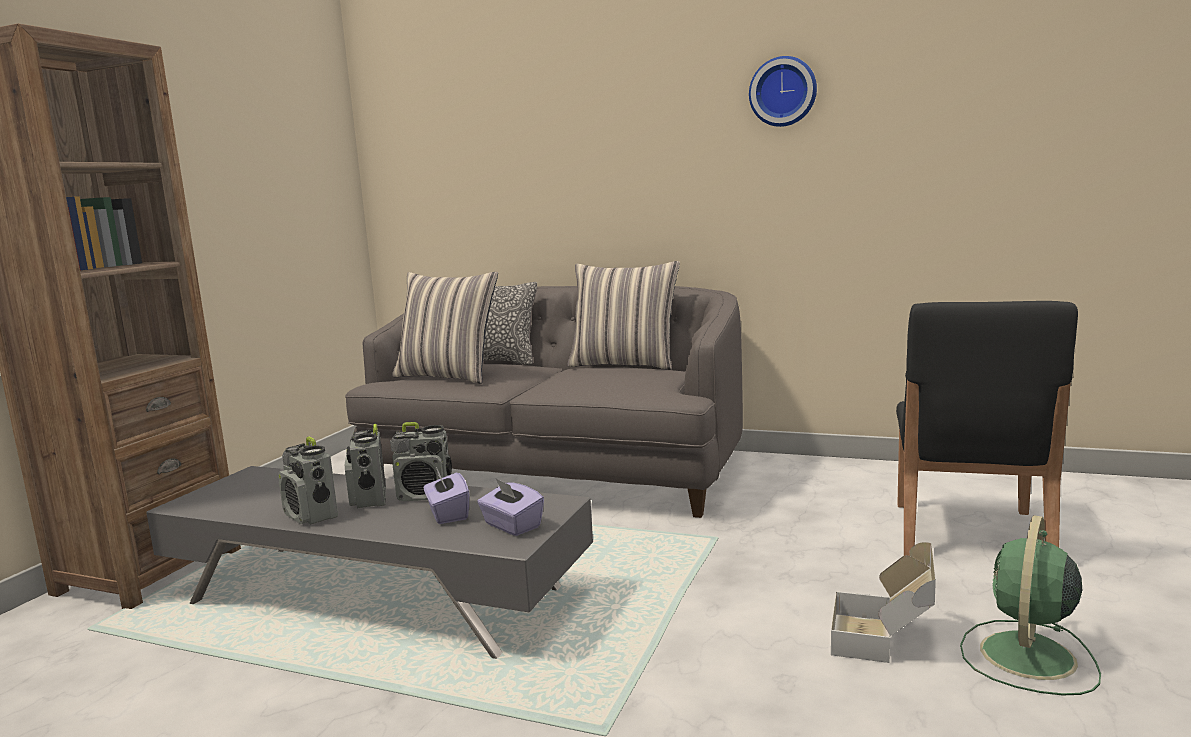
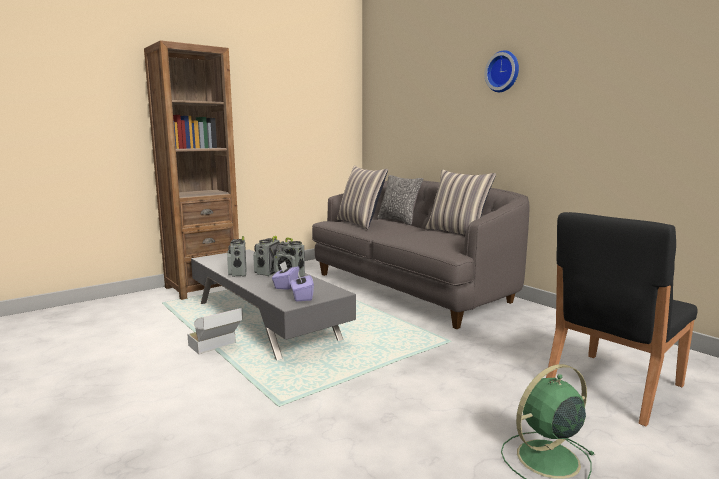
camera: 30 degrees right, 0 degrees up
(783, 92) = (579, 66): wall clock -> wall clock (503, 71)
(884, 640) = (470, 419): cardboard box -> cardboard box (216, 348)

